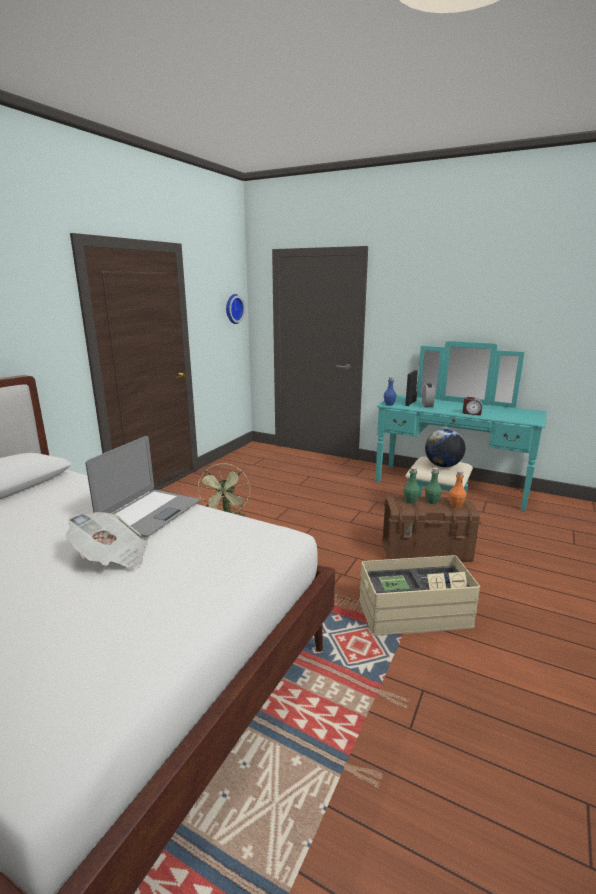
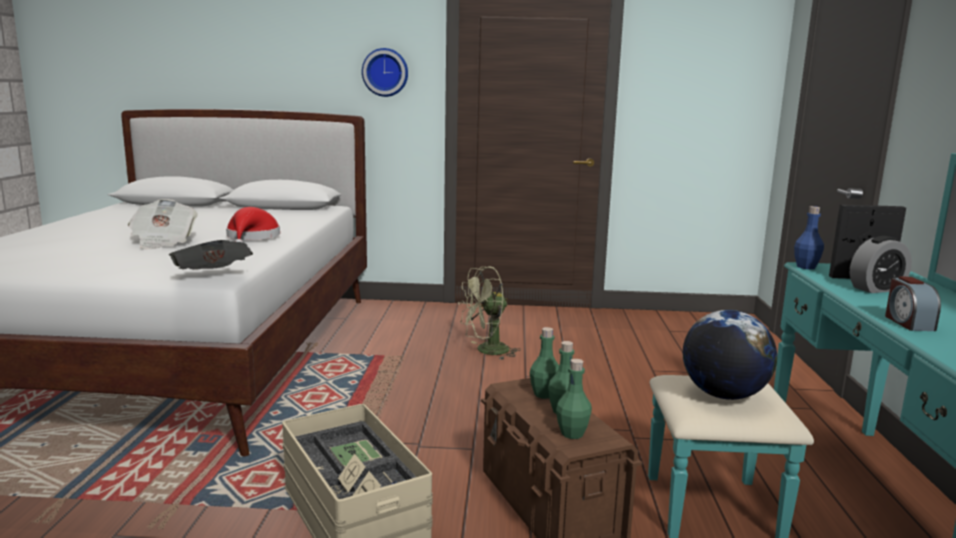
camera: 65 degrees right, 5 degrees down
(149, 513) = (252, 237): laptop -> red hat
(233, 309) = (736, 78): wall clock -> wall clock (385, 72)
(288, 537) = (213, 277): none -> newspaper
(456, 505) = (572, 433): orange bottle -> green bottle

